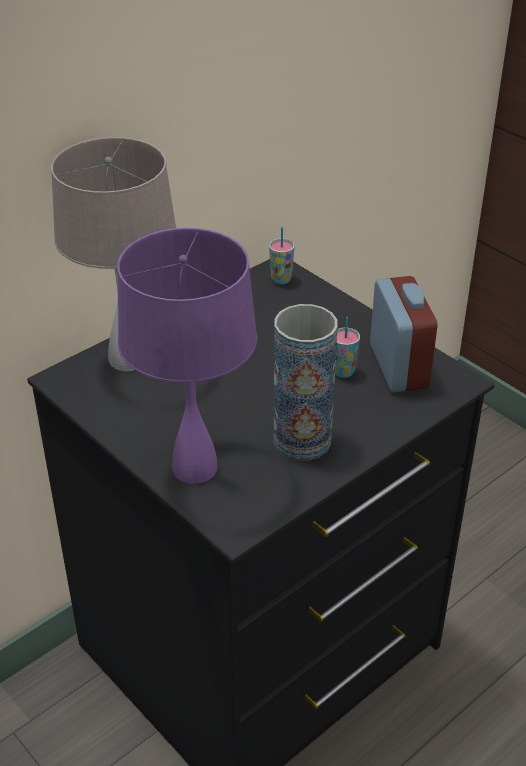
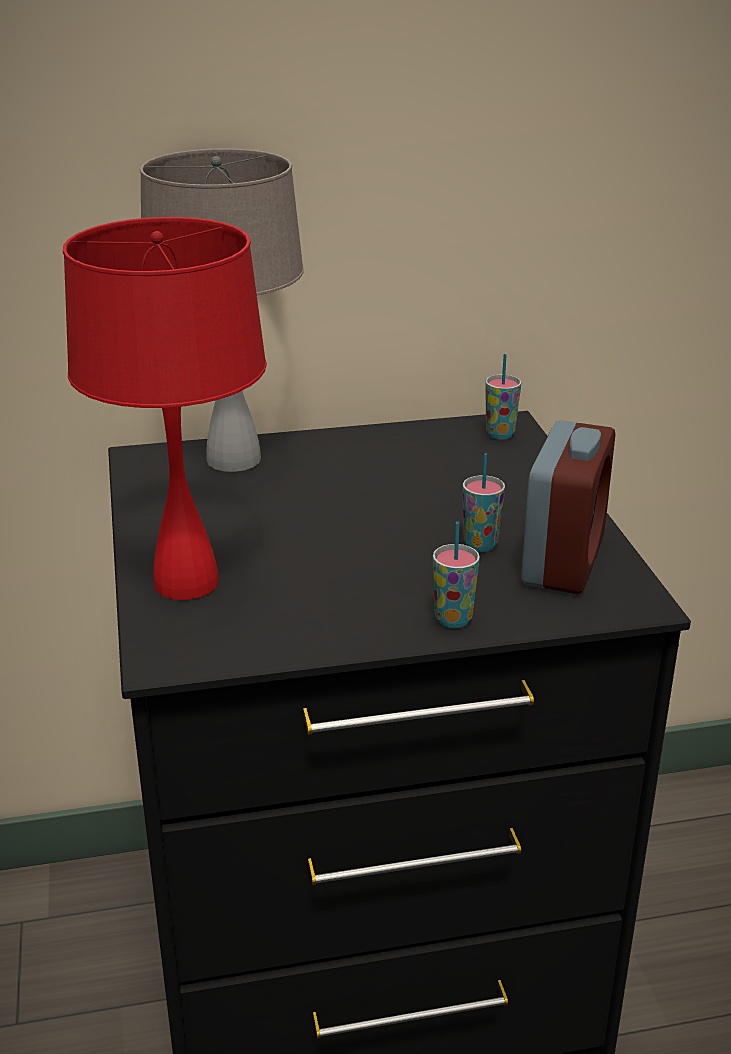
camera: 30 degrees right, 10 degrees down
(195, 467) = (188, 582): purple table lamp -> red table lamp
(302, 440) = (347, 597): vase -> none
(374, 432) = (453, 619): none -> cup

